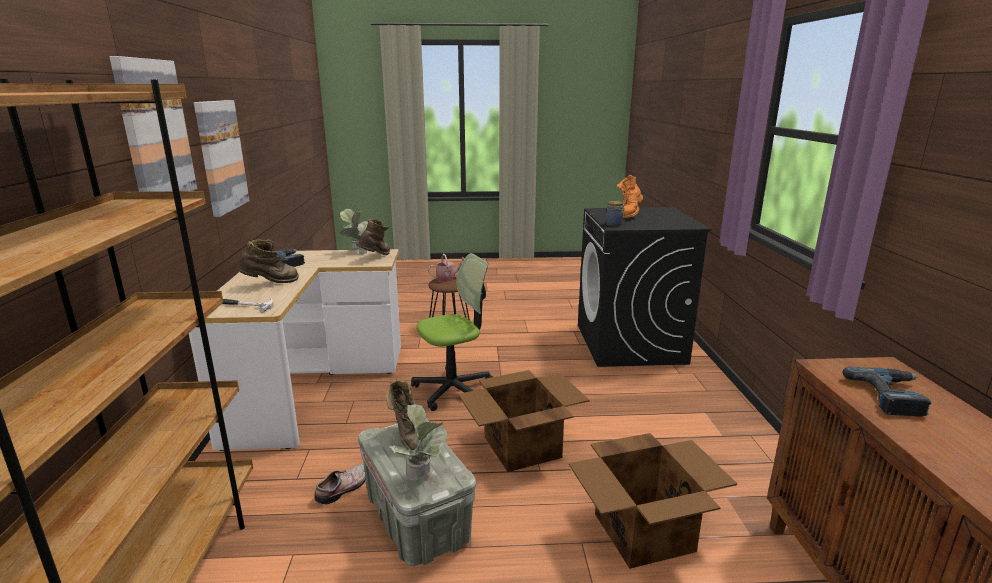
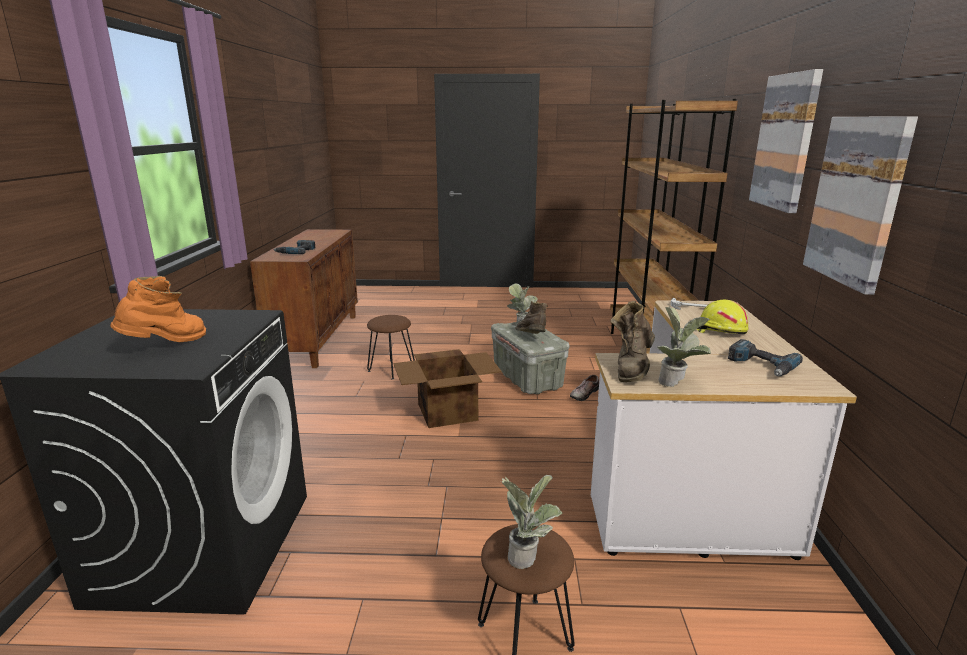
camera: 175 degrees left, 0 degrees up
(271, 283) = (718, 330): brown boot -> yellow hard hat
(448, 278) = (528, 556): watering can -> potted plant
(454, 390) = (508, 470): office chair -> none
(614, 224) = (247, 321): jar -> none
(645, 532) = (391, 369): cardboard box -> brown stool

